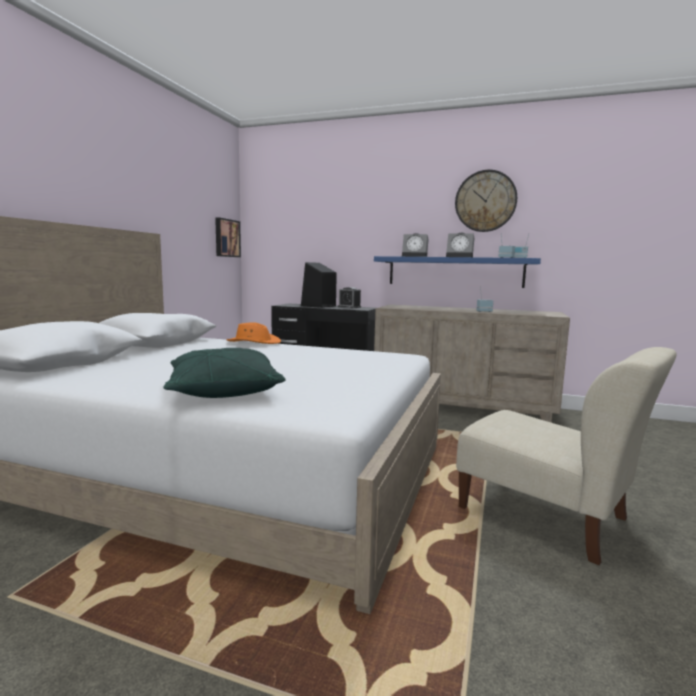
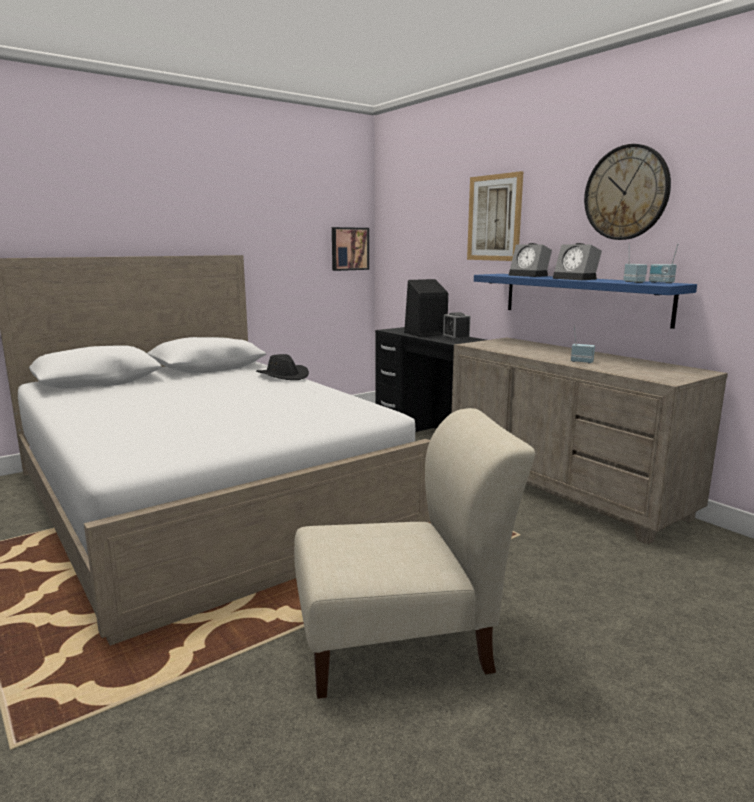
camera: 35 degrees right, 5 degrees up
(223, 390) = (119, 426): green pillow -> none
(253, 342) = (283, 376): orange hat -> black hat
(374, 216) = (494, 218): none -> picture
(548, 517) = (401, 642): beige chair -> beige chair turned 90 degrees counterclockwise

